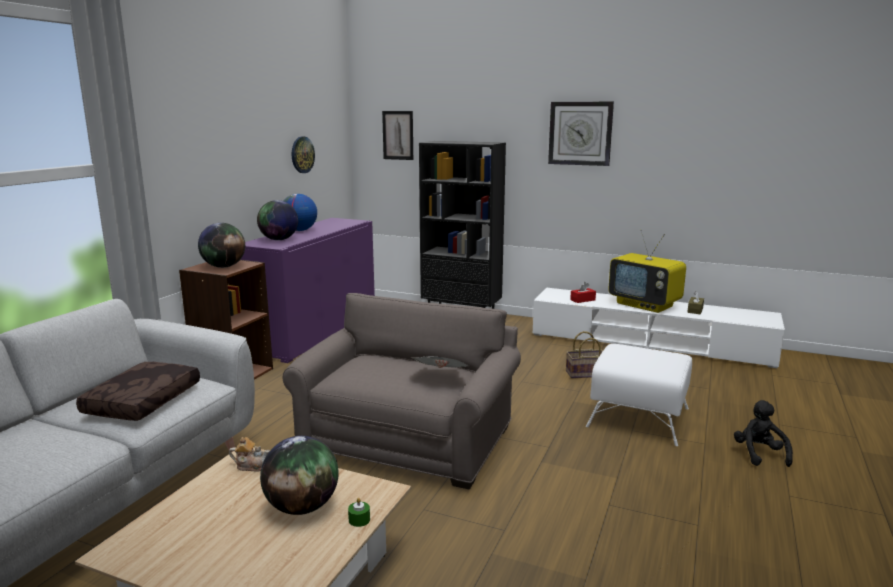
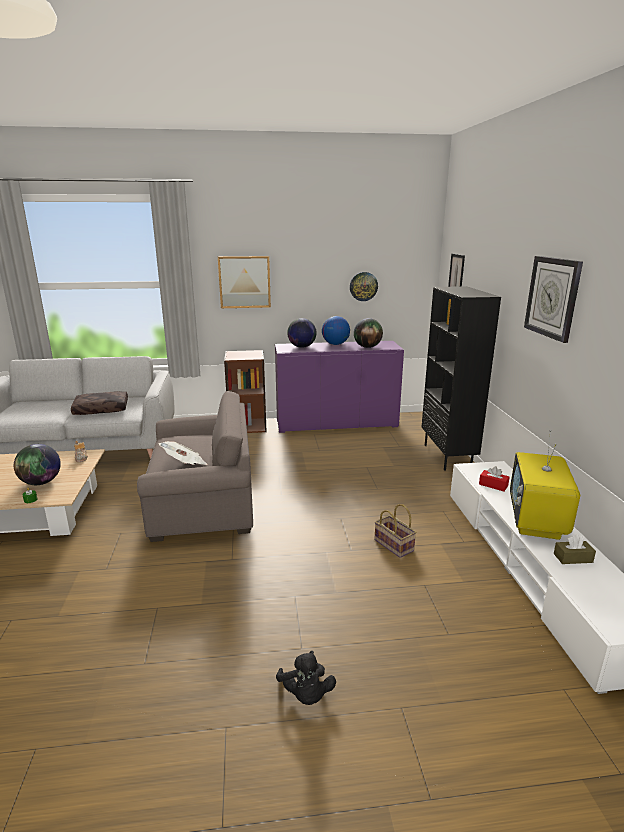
camera: 60 degrees right, 5 degrees up
(192, 158) = (244, 282): none -> picture
(224, 266) = (242, 355): globe -> globe (367, 347)
(637, 417) = (325, 594): white ottoman -> none
(759, 454) = (306, 694): black plush toy -> black plush toy turned 105 degrees clockwise

